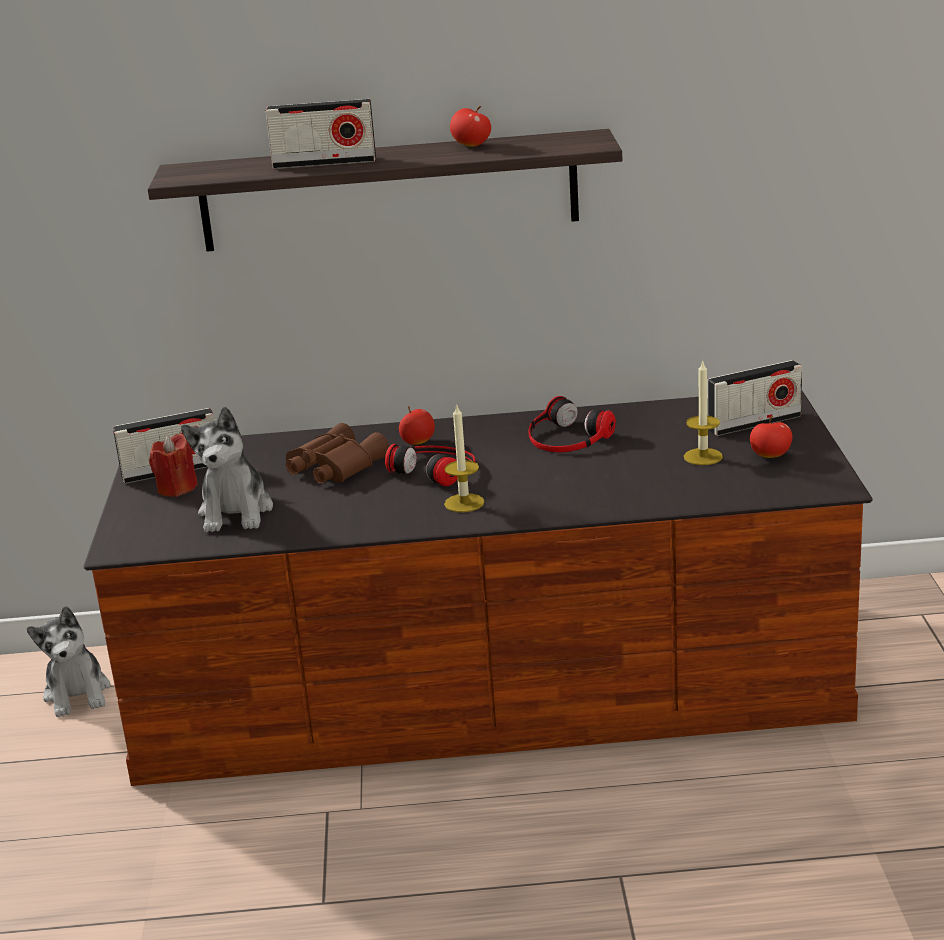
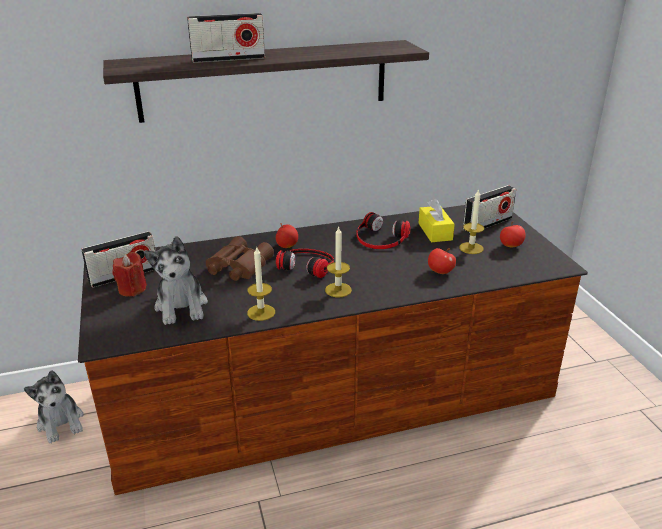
camera: 15 degrees left, 5 degrees up
(341, 525) = (261, 312): none -> candle
(471, 145) = (324, 49): apple -> apple (440, 272)
(660, 431) = (435, 231): none -> yellow tissue box

